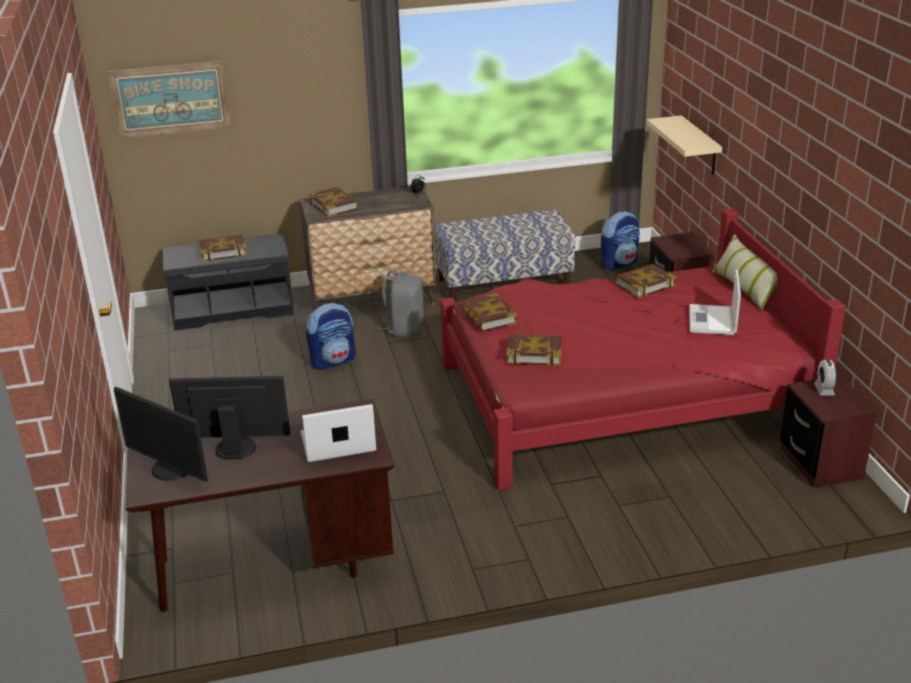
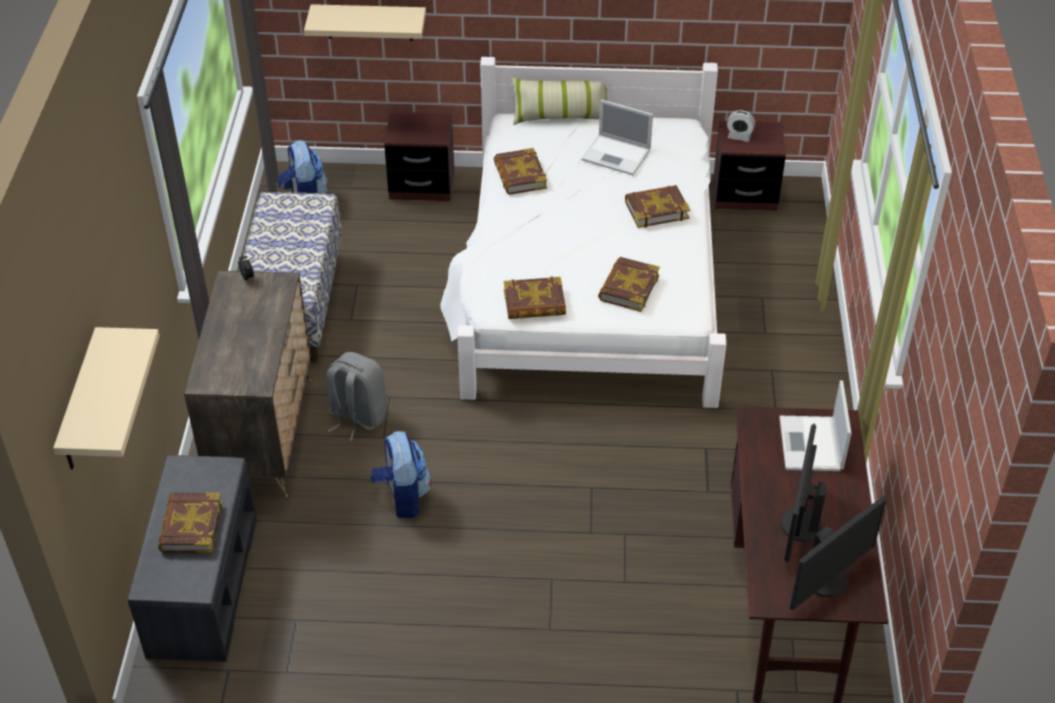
camera: 75 degrees left, 15 degrees up
(171, 99) = (80, 404): picture -> beige shelf
(334, 205) = (233, 362): book -> book (656, 210)
(619, 397) = (589, 282): red bed -> white bed

